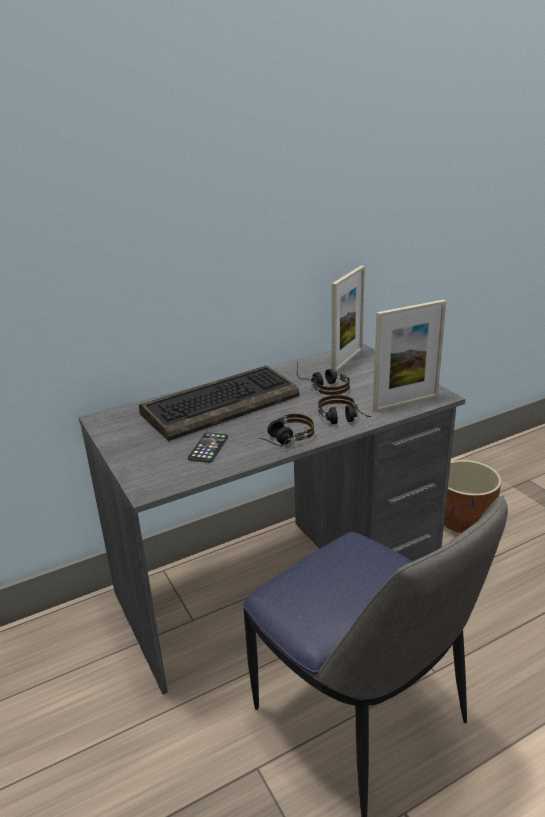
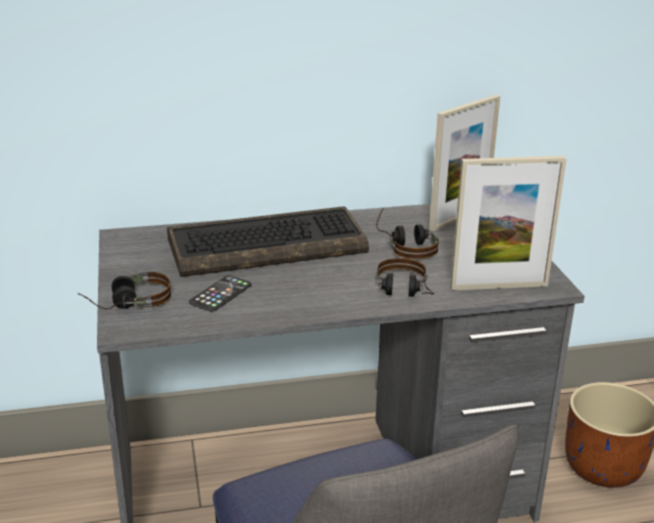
camera: 15 degrees right, 0 degrees up
(283, 440) = (314, 303): headphones -> headphones (126, 303)

